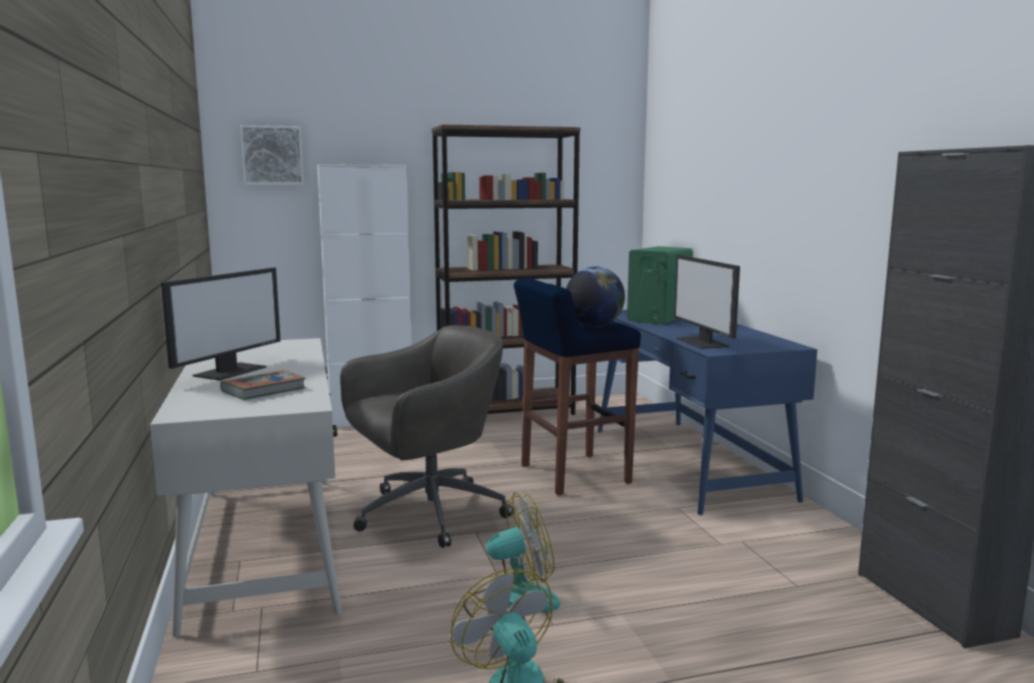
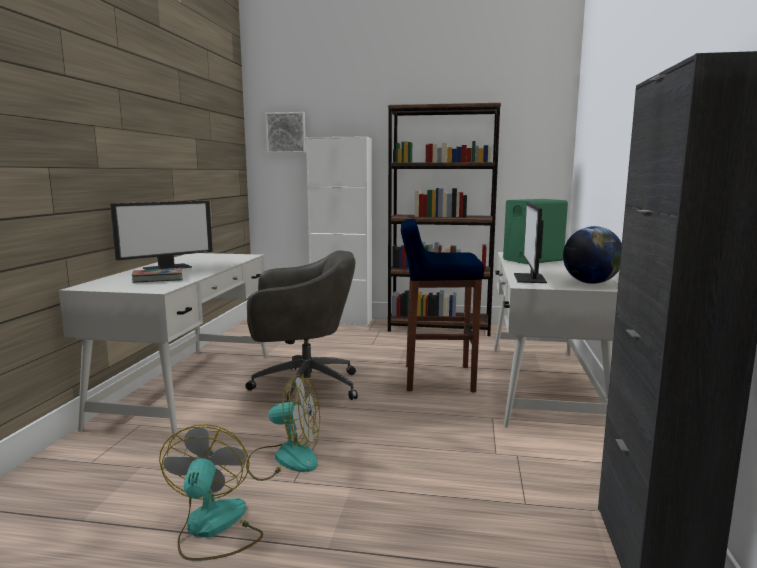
camera: 25 degrees right, 0 degrees up
(594, 326) = (448, 259): globe -> globe (590, 283)
(687, 462) = (542, 384): blue desk -> white desk

